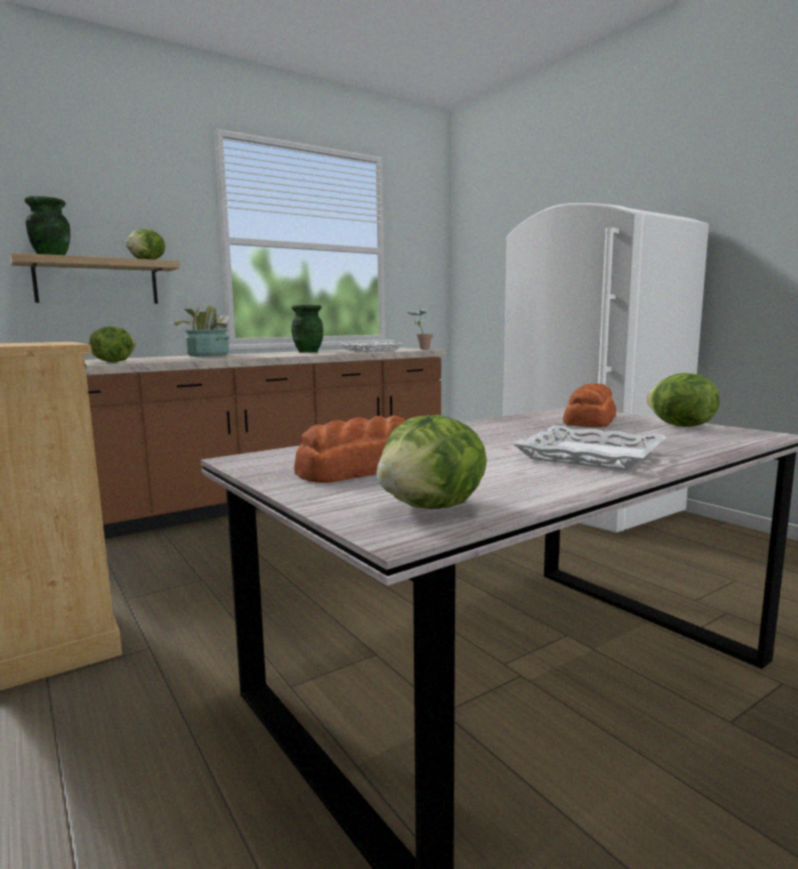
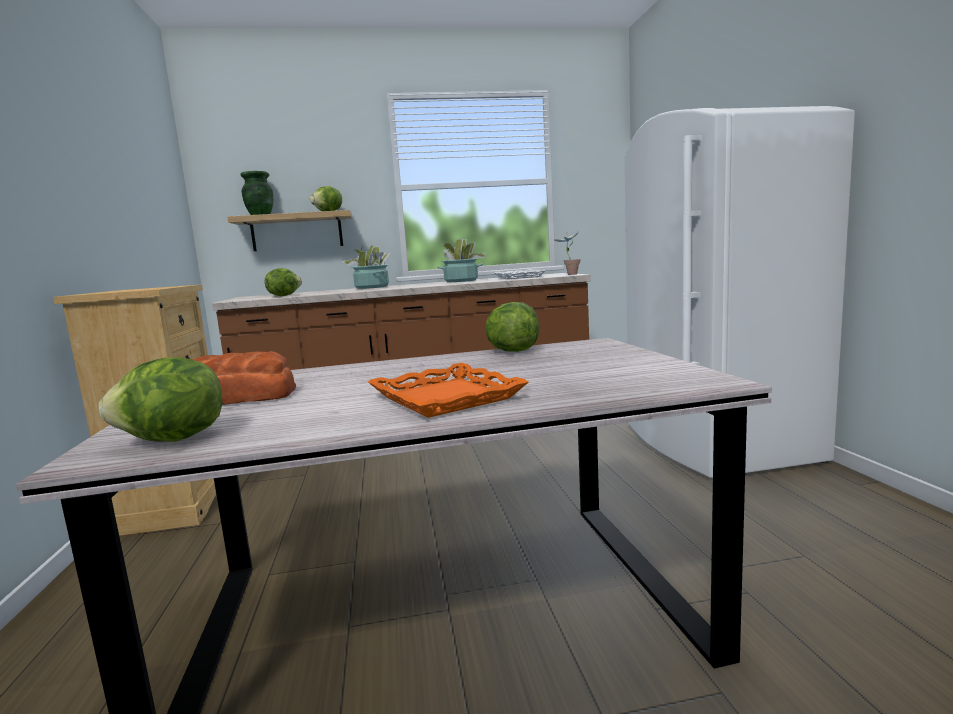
camera: 25 degrees right, 0 degrees up
(308, 352) = (461, 281): green vase -> potted plant
(589, 420) = (572, 355): bread -> none
(591, 456) = (447, 397): white tray -> orange tray
(679, 426) = (646, 366): lettuce -> lettuce (512, 351)

